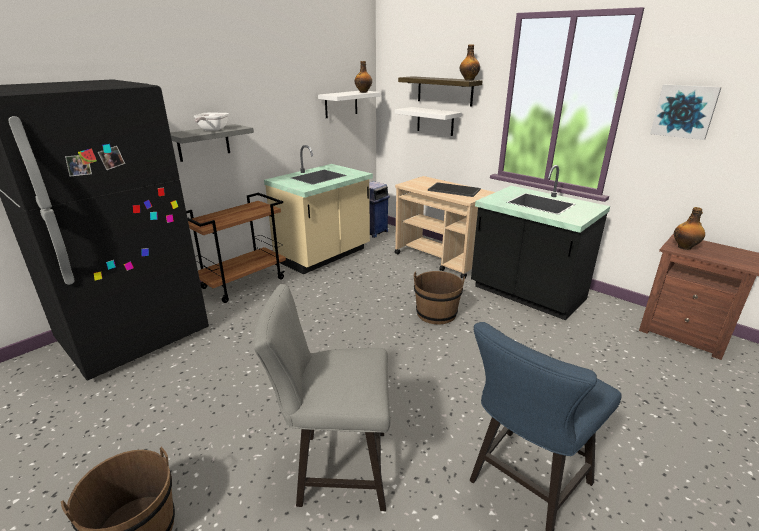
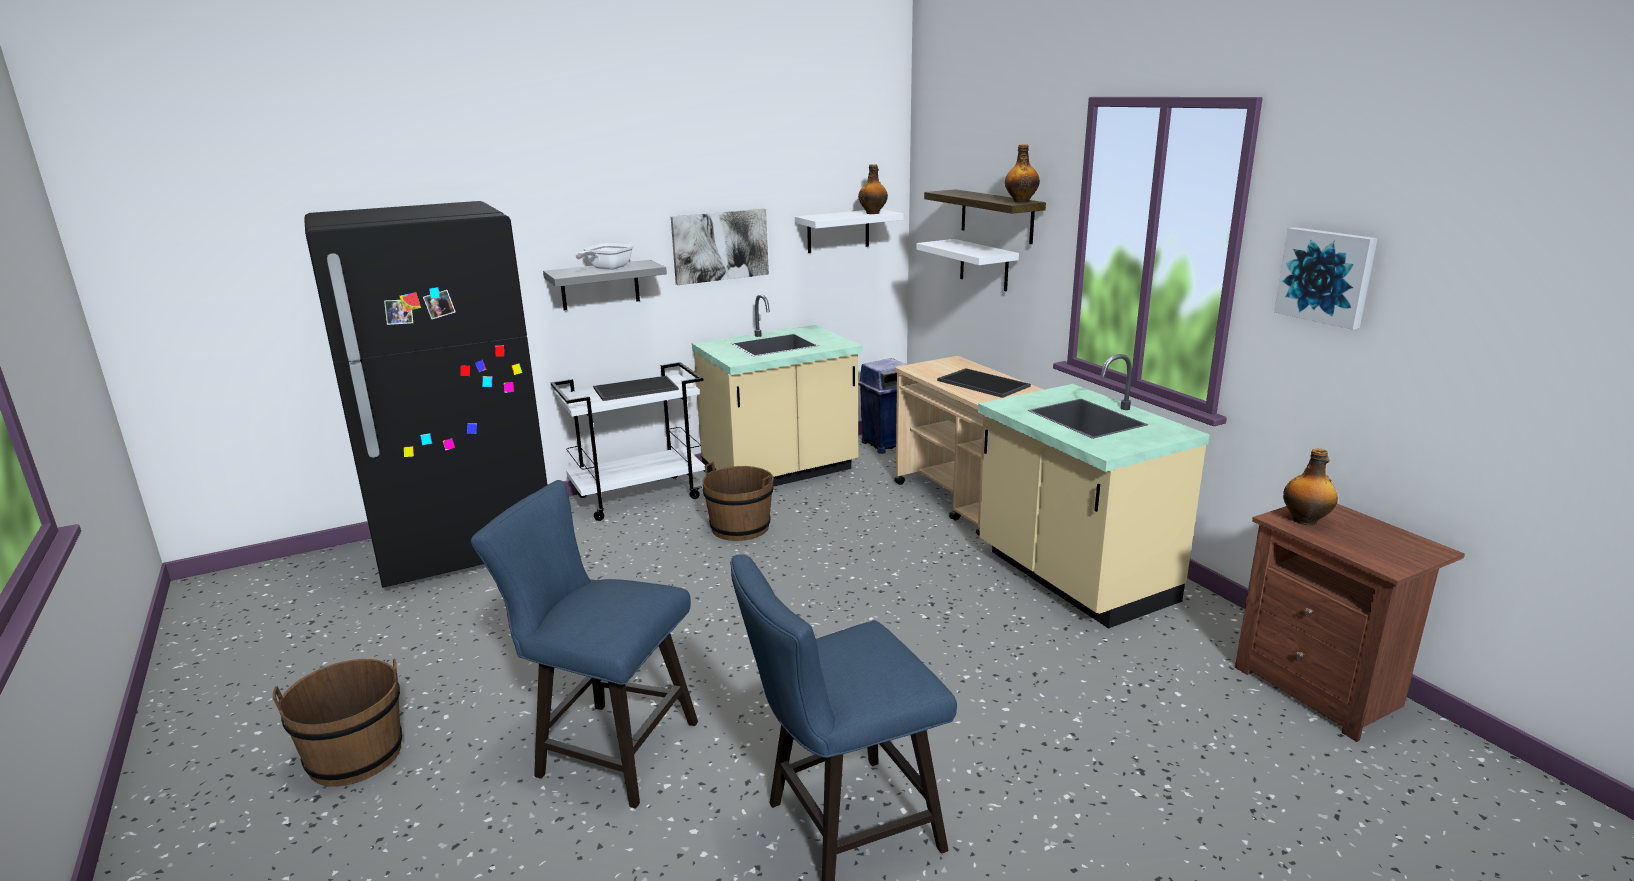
camera: 20 degrees right, 5 degrees down
(237, 213) = (635, 389): none -> tray
(243, 283) = (639, 497): brown cart -> white cart
(276, 114) = (720, 246): none -> picture
(335, 469) = (607, 748): grey chair -> blue chair
(436, 313) = (893, 583): brown bucket -> brown bucket (740, 528)
(526, 294) = (1073, 578): black counter -> beige counter

